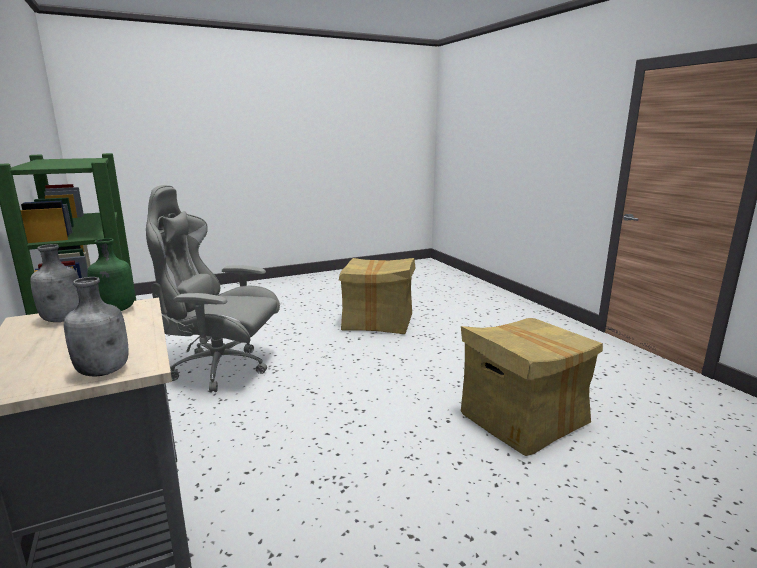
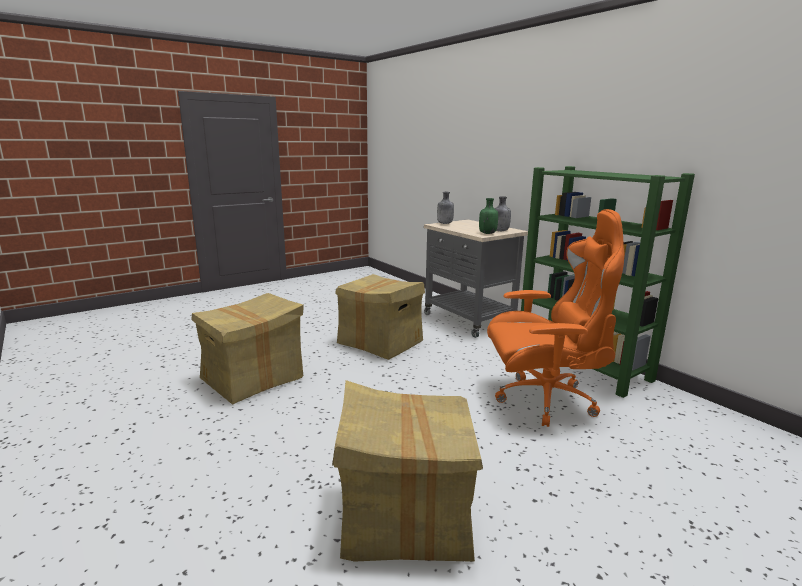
camera: 170 degrees right, 0 degrees up
(226, 369) = (539, 401): grey office chair -> orange office chair
(347, 478) = (380, 342): none -> cardboard box

